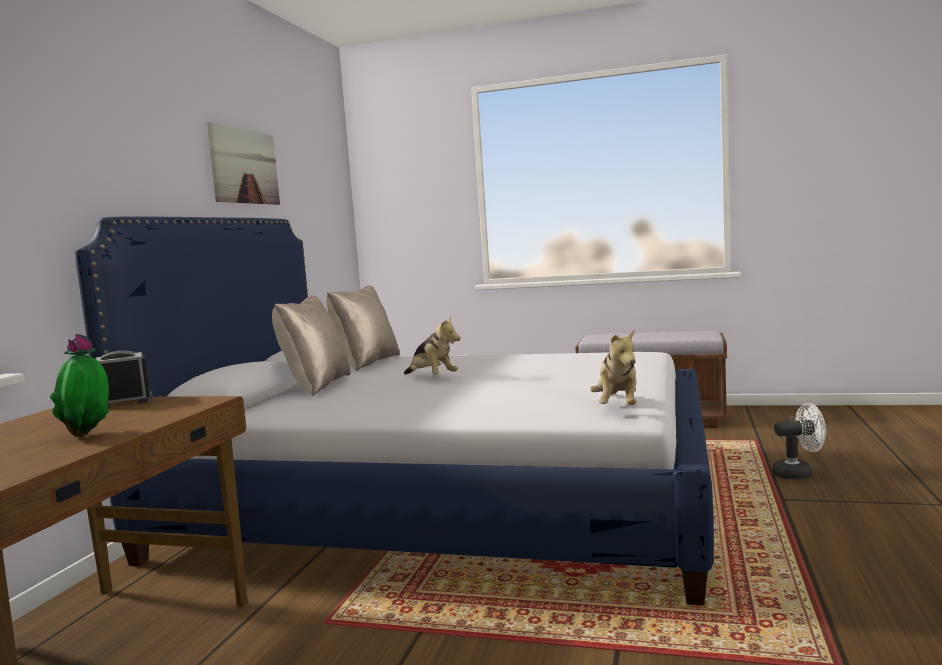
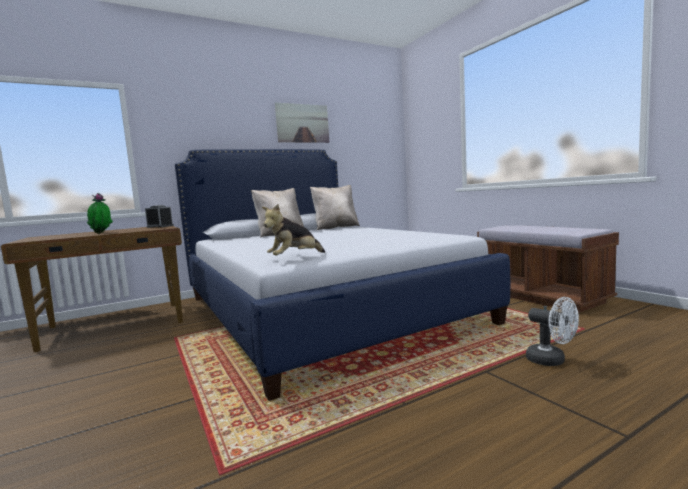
camera: 45 degrees right, 0 degrees up
(431, 378) = (320, 236): plush toy -> none

